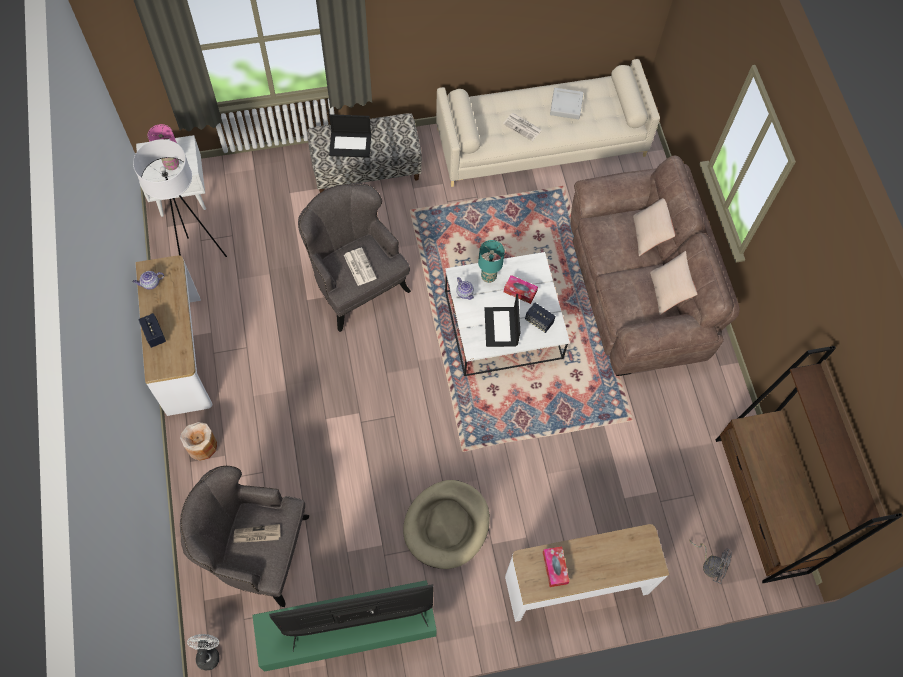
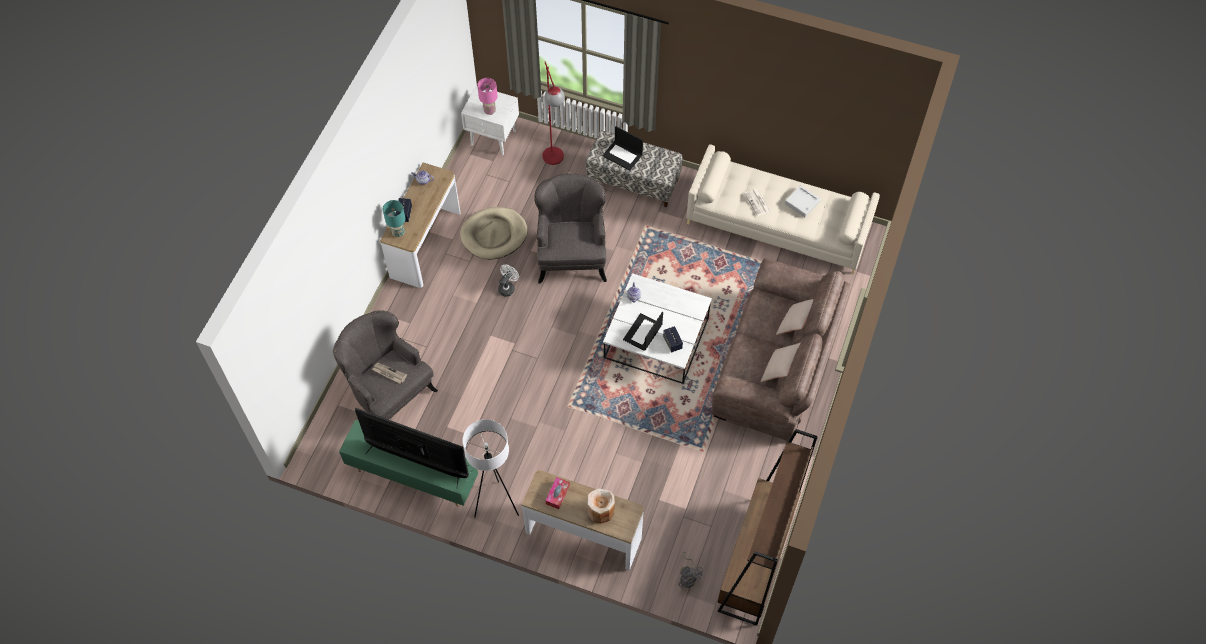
camera: 35 degrees right, 5 degrees down
(198, 258) = (477, 186): white floor lamp -> white floor lamp (496, 504)
(202, 446) = (399, 309): beige vase -> beige vase (601, 511)
(208, 654) = (320, 438): white fan -> white fan (508, 287)
(268, 189) = (555, 162): none -> red floor lamp
(359, 266) = (569, 240): newspaper -> none
(447, 525) = (523, 447): beige dog bed -> beige dog bed (494, 235)
(488, 277) = (658, 294): turquoise table lamp -> turquoise table lamp (398, 233)
(520, 291) = (673, 316): tissue box -> none

